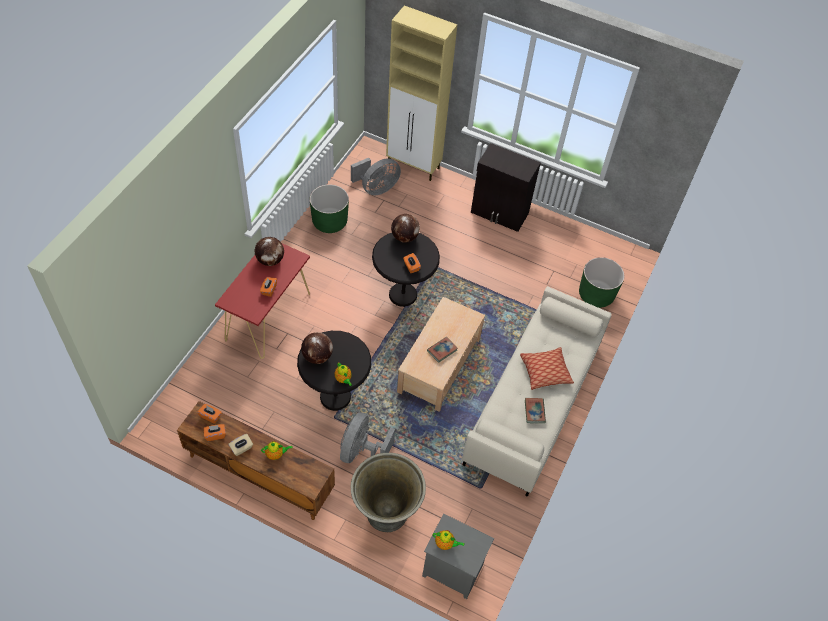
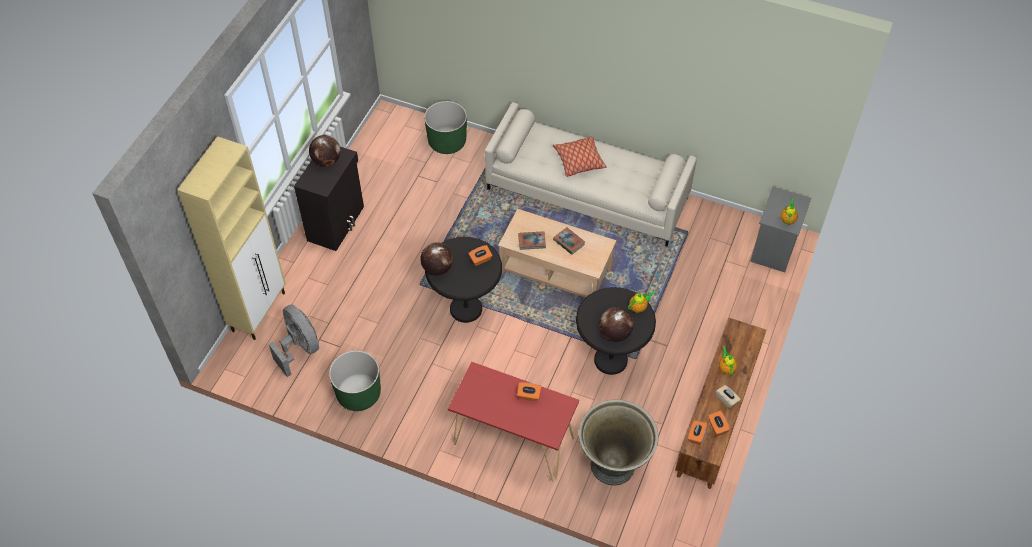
camera: 90 degrees left, 0 degrees up
(270, 260) = (484, 400): globe -> globe (326, 161)
(361, 450) = (669, 330): grey fan -> none
(386, 513) = (731, 304): grey planter -> grey planter (613, 466)
(534, 411) = (626, 168): book -> book (532, 241)

